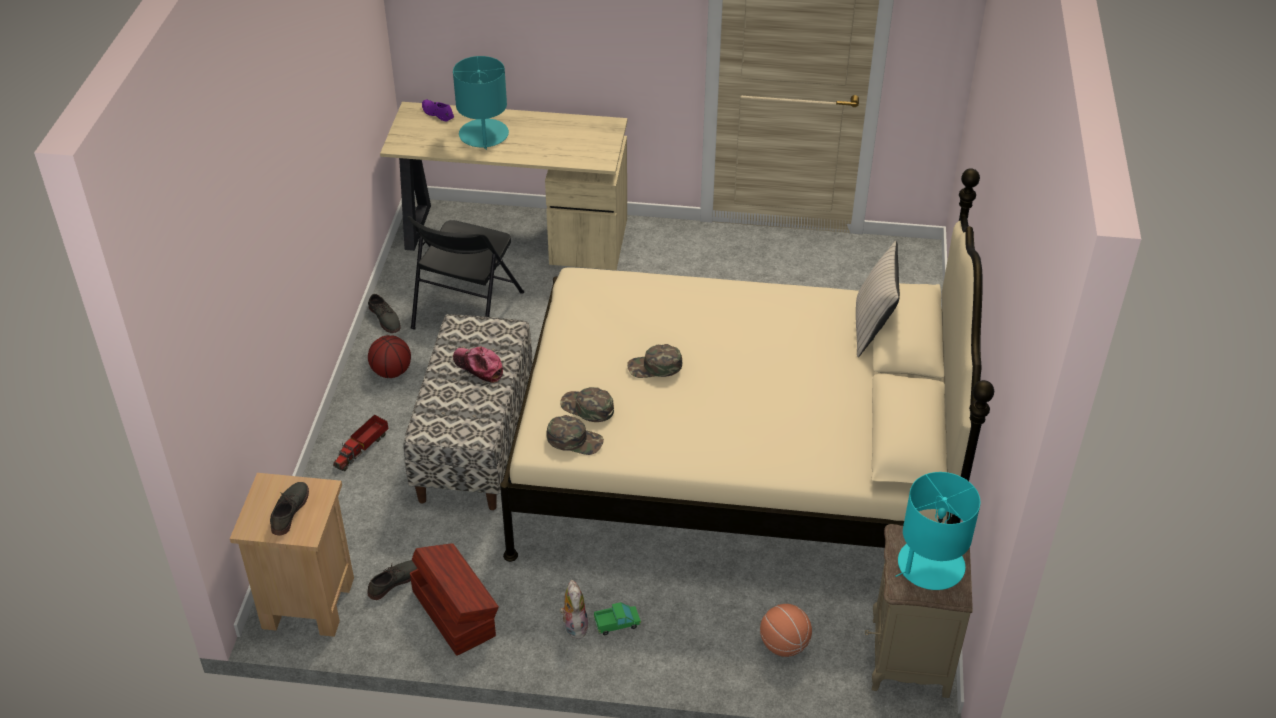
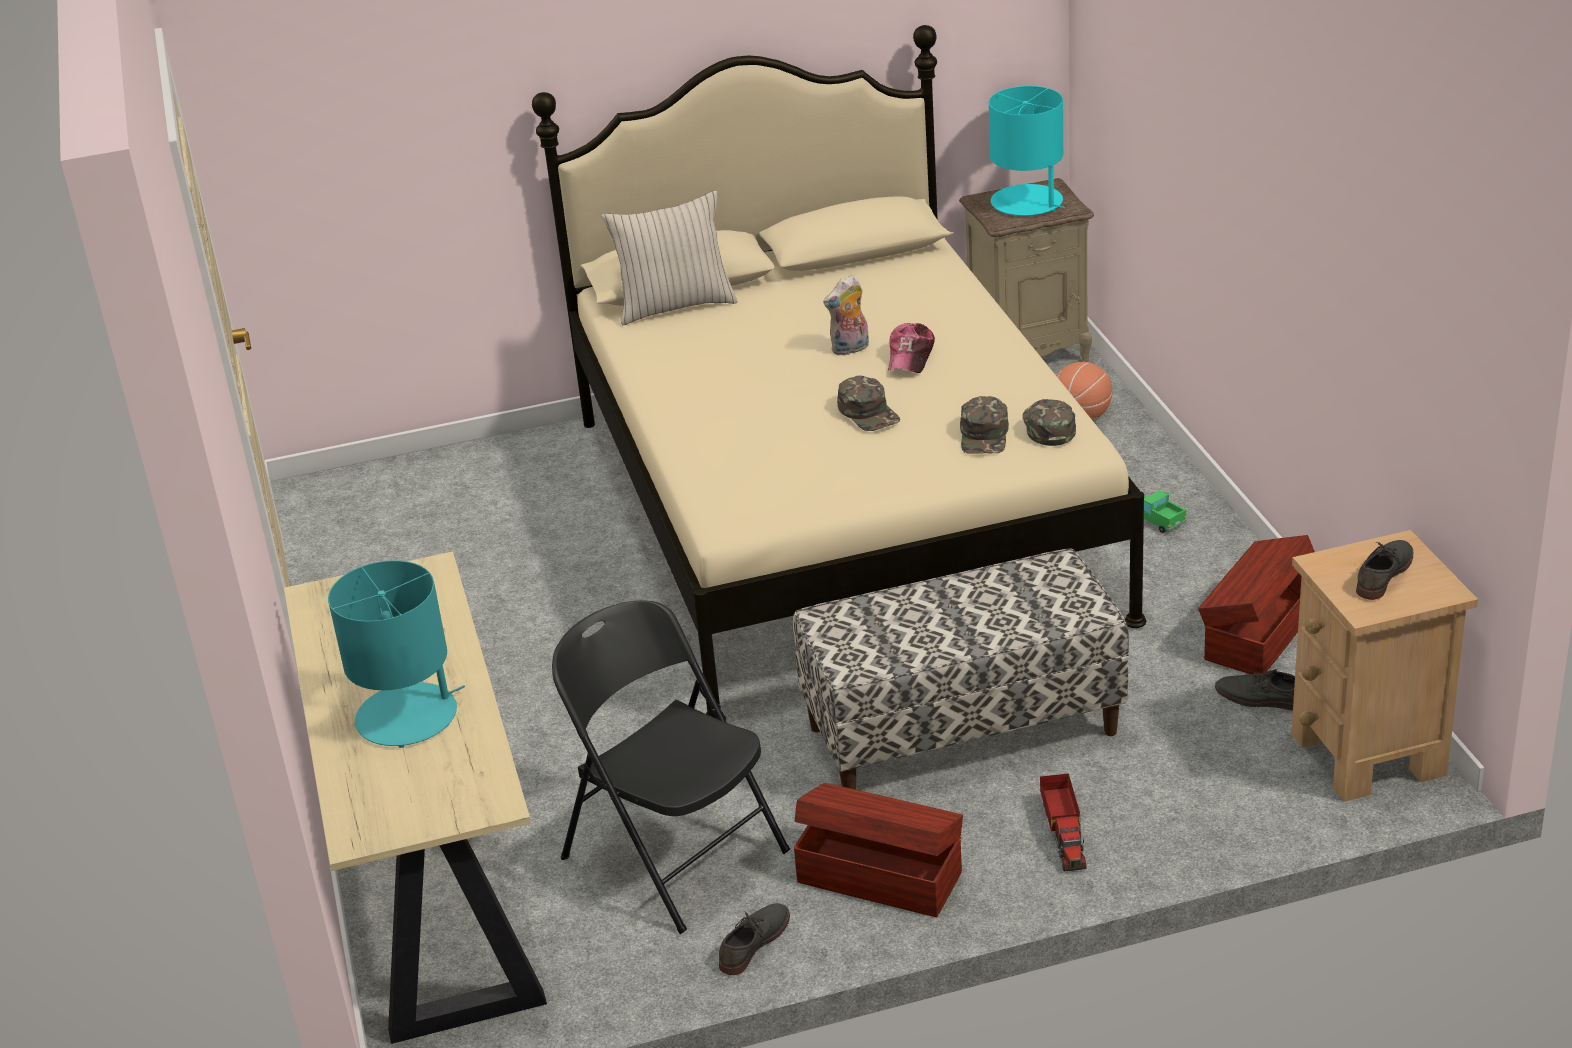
camera: 110 degrees left, 10 degrees down
(289, 510) = (1383, 573): grey shoe -> grey shoe turned 135 degrees clockwise
(362, 448) = (1064, 831): toy truck -> toy truck turned 75 degrees clockwise
(391, 371) = (879, 875): basketball -> brown storage box
(437, 113) = (357, 799): purple shoe -> none
(467, 310) = (675, 854): black chair -> black chair turned 135 degrees counterclockwise
(478, 367) = (927, 615): cap -> cap (910, 357)
(574, 625) = (1189, 545): plush toy -> plush toy (850, 349)

